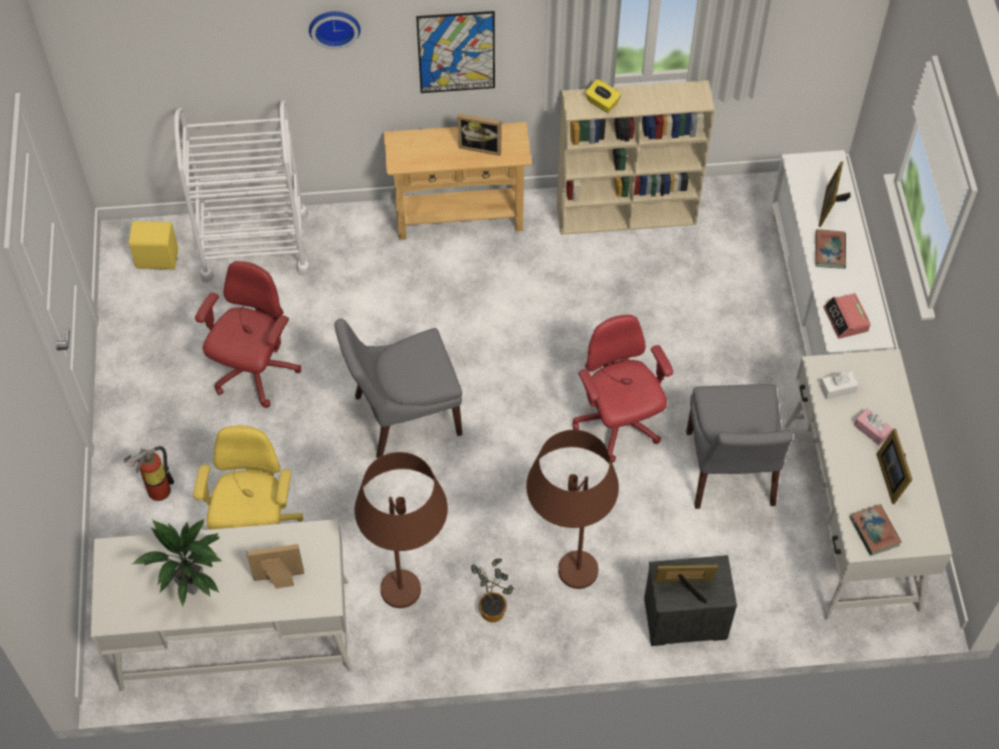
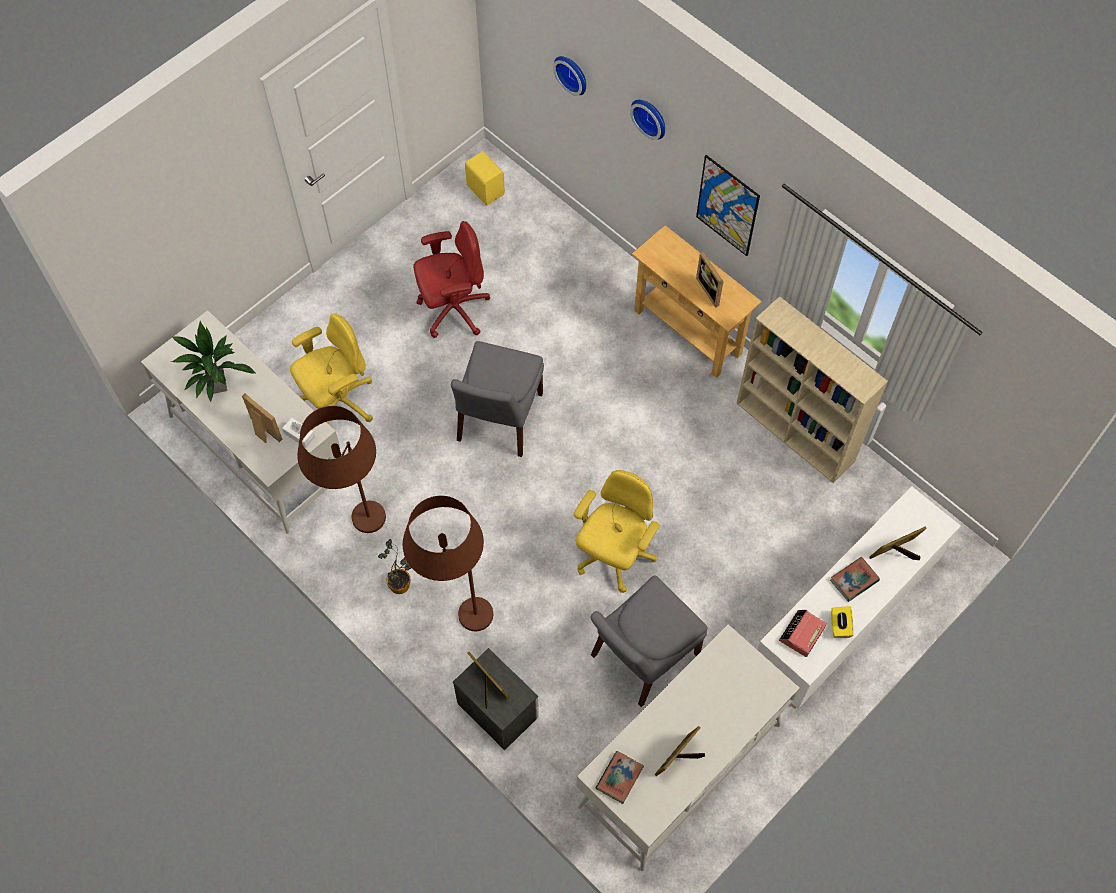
camera: 50 degrees right, 5 degrees up
(155, 491) = (318, 325): fire extinguisher -> none
(215, 52) = (573, 73): none -> wall clock
(255, 245) = (548, 234): white cart -> none
(403, 416) = (498, 420): grey chair -> grey chair turned 105 degrees counterclockwise
(602, 103) = (794, 329): yellow tissue box -> yellow tissue box (839, 626)
(618, 424) = (613, 555): red office chair -> yellow office chair
(837, 389) = (722, 668): white tissue box -> white tissue box (299, 435)
(871, 430) = (707, 717): pink tissue box -> none

